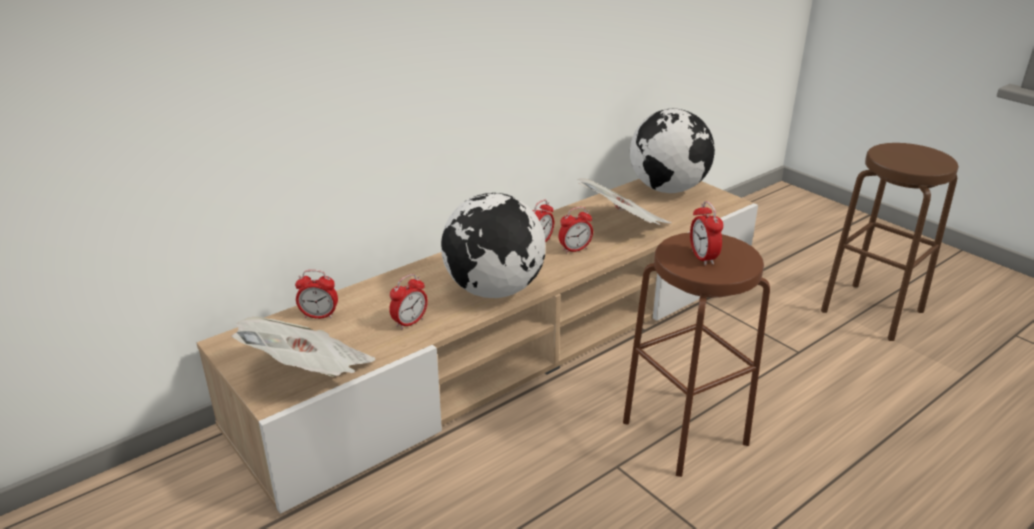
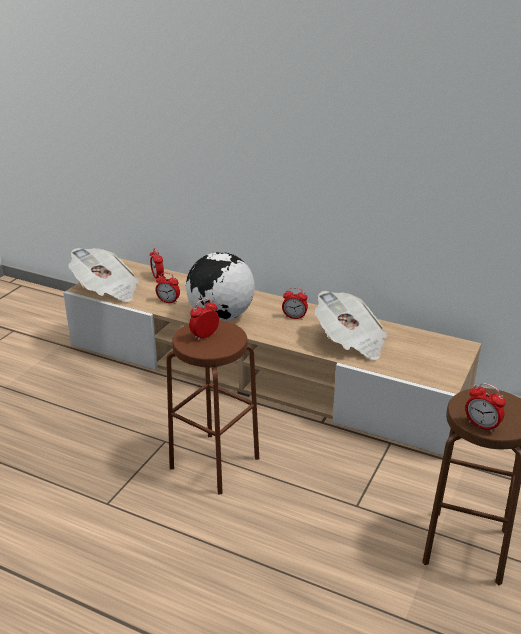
camera: 65 degrees right, 0 degrees up
(575, 249) = (296, 331): alarm clock -> alarm clock (482, 426)
(668, 189) = (435, 349): globe -> none

